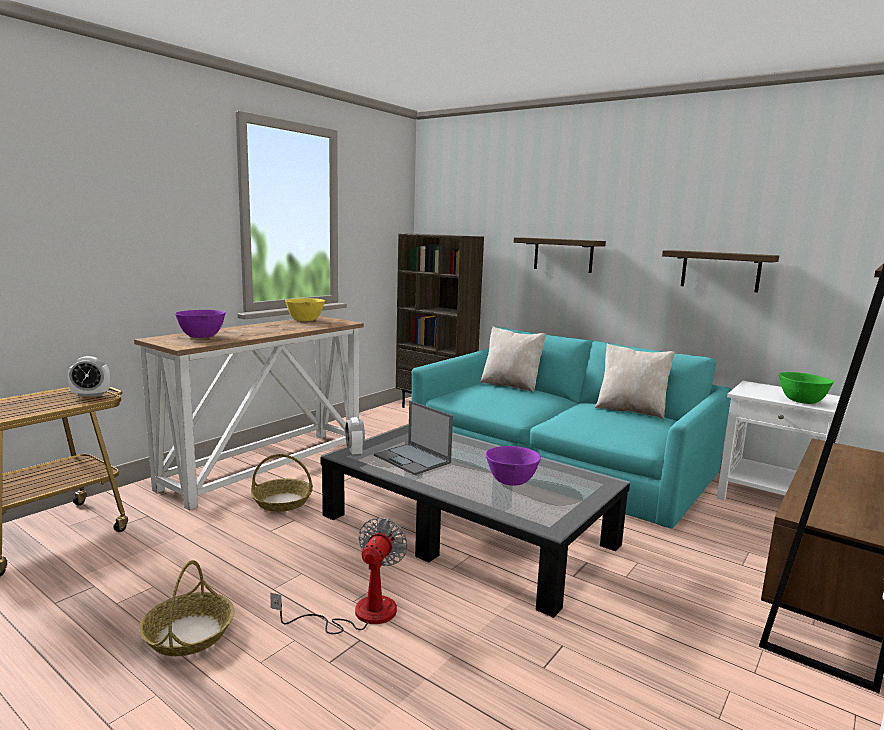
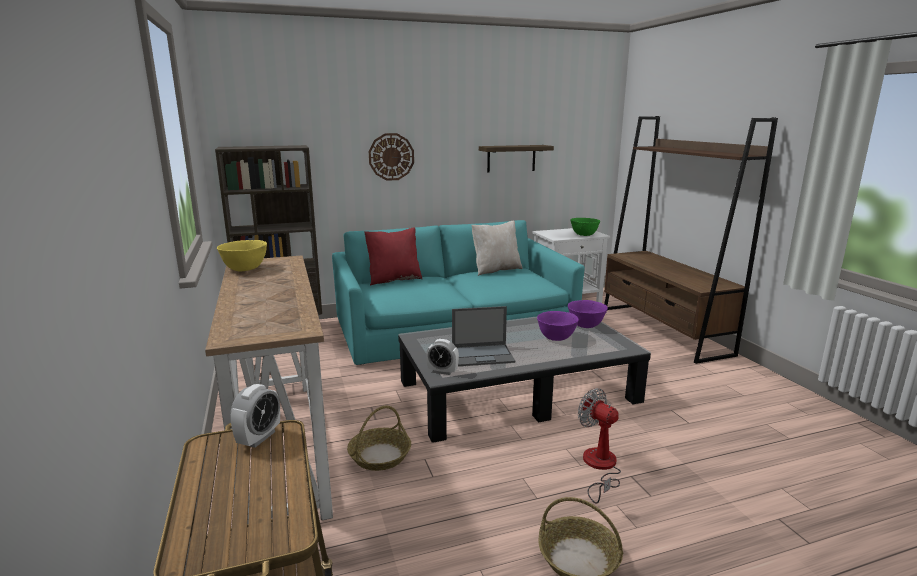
camera: 55 degrees left, 5 degrees up
(201, 337) = (260, 317): purple bowl -> purple bowl (586, 325)
(511, 385) = (394, 279): beige pillow -> red pillow
(563, 255) = (391, 157): shelf -> wall clock

